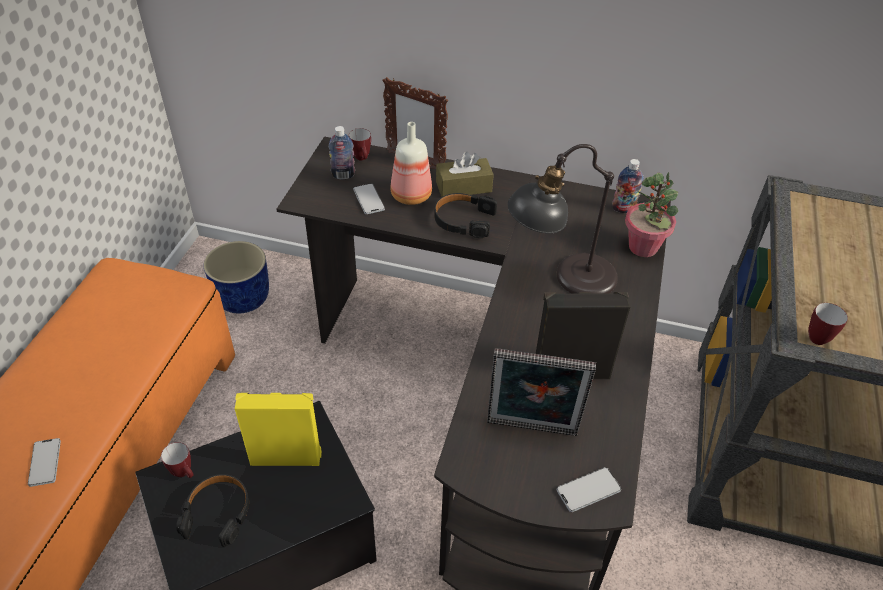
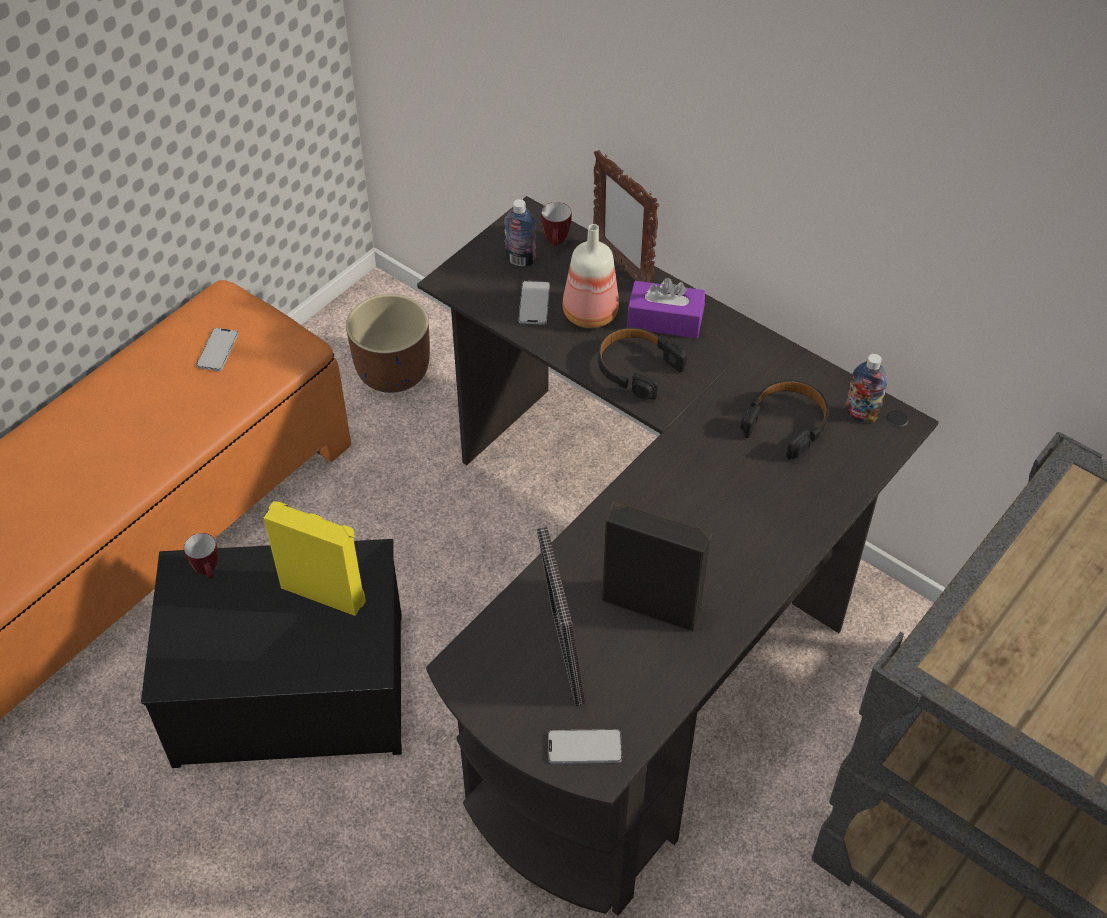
camera: 25 degrees right, 5 degrees up
(45, 462) = (67, 509): phone -> phone (217, 350)
(218, 513) = (224, 629): black headphones -> black headphones (786, 424)
(242, 299) = (392, 372): blue planter -> brown planter
(463, 187) = (665, 320): brown tissue box -> purple tissue box
(531, 431) = (561, 658): picture frame -> picture frame turned 45 degrees clockwise
(560, 278) = (713, 484): grey table lamp -> none
(643, 247) = (851, 477): potted plant -> none
(815, 336) = (946, 666): mug -> none

